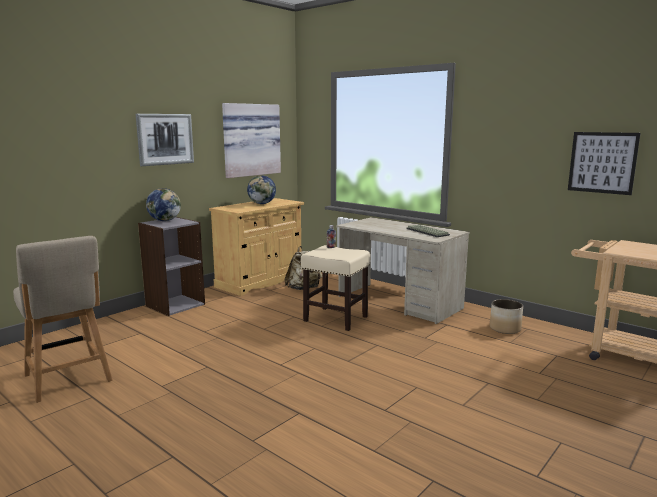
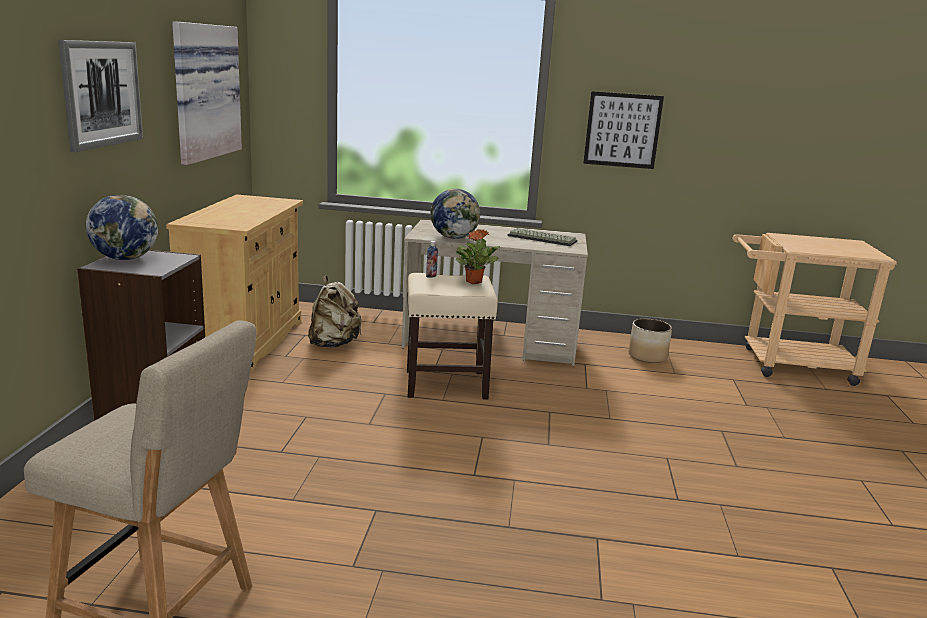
camera: 35 degrees left, 5 degrees up
(262, 204) = (244, 208): globe -> globe (454, 238)
(351, 252) = (474, 282): none -> potted plant
(602, 162) = (749, 140): picture -> picture (622, 130)

